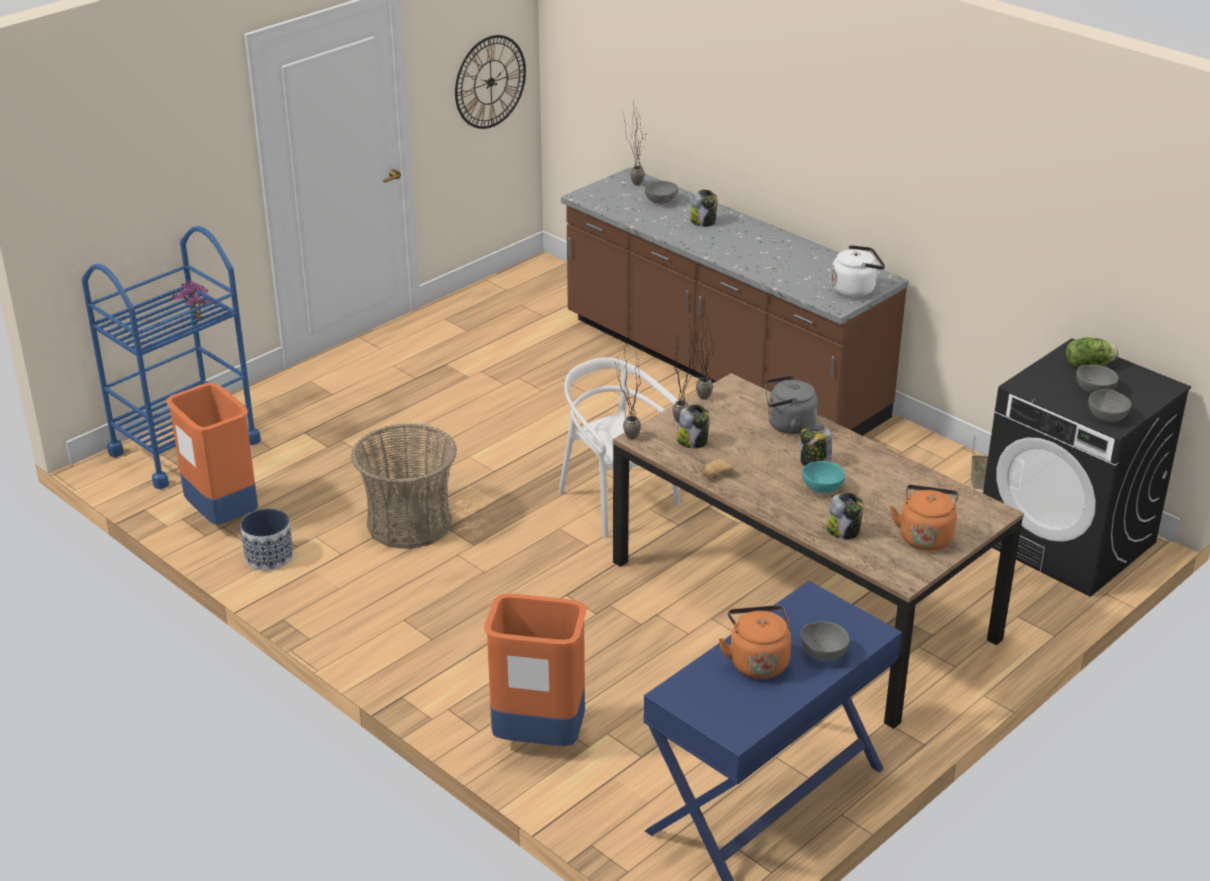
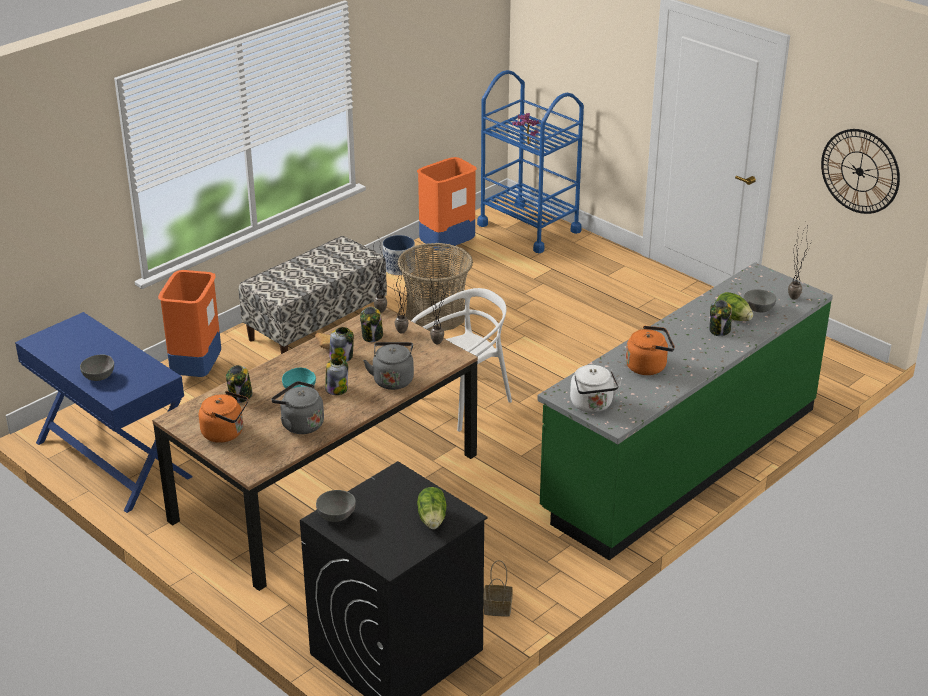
camera: 90 degrees right, 0 degrees up
(420, 628) = (316, 325): none -> bench
(676, 214) = (733, 317): none -> lettuce
(721, 369) = (680, 460): brown counter -> green counter
(742, 461) = (341, 357): none -> jar
(757, 661) = (100, 351): orange kettle -> orange kettle (648, 366)
(893, 484) = (300, 424): none -> grey kettle
(1094, 390) = (385, 516): grey bowl -> none

